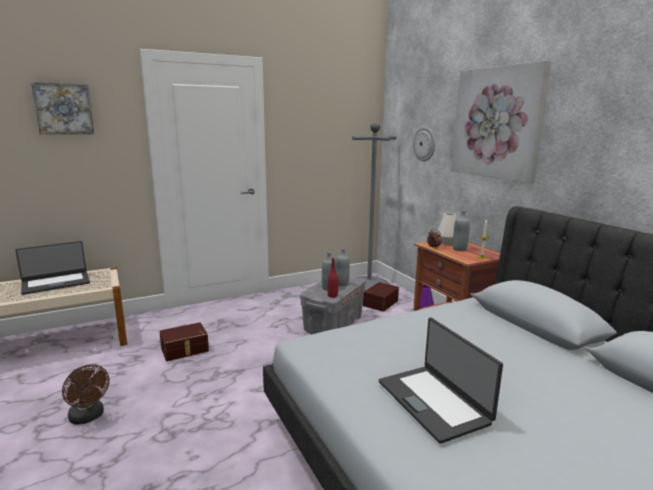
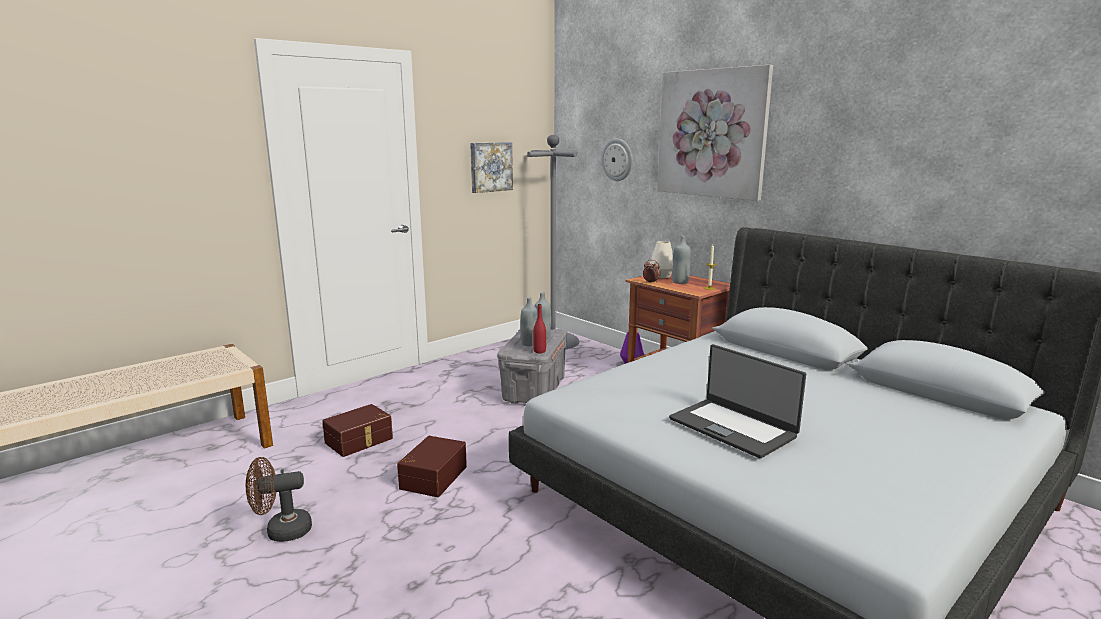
camera: 15 degrees left, 0 degrees up
(56, 283) = (160, 371): laptop -> none
(64, 109) = (152, 122): picture -> picture (490, 167)
(89, 417) = (281, 531): brown fan -> brown fan turned 135 degrees clockwise
(379, 303) = (576, 360): brown storage box -> brown storage box (432, 477)

